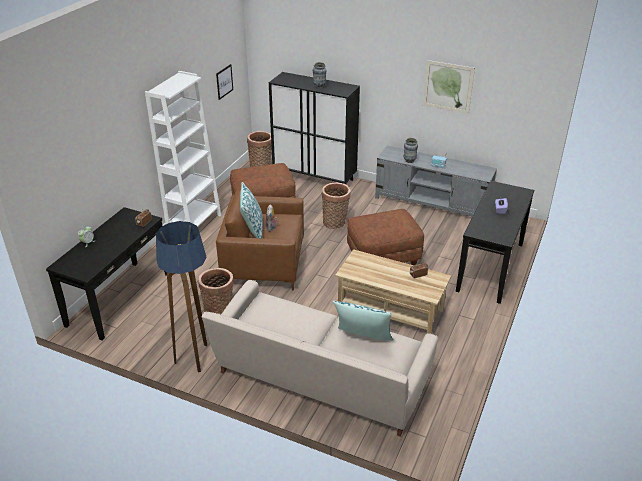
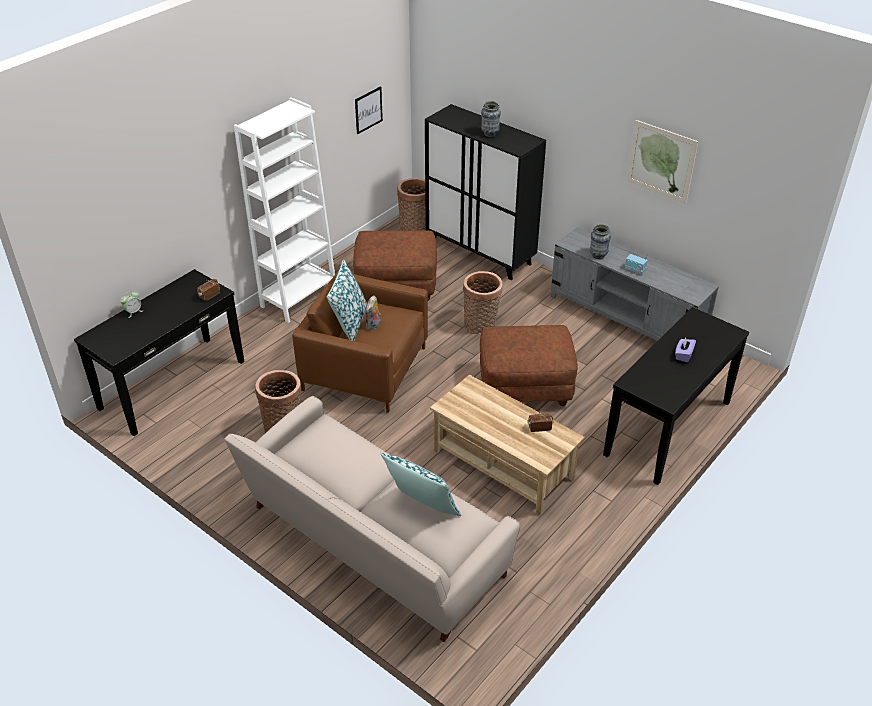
camera: 15 degrees right, 5 degrees up
(195, 357) = (234, 480): floor lamp -> none

